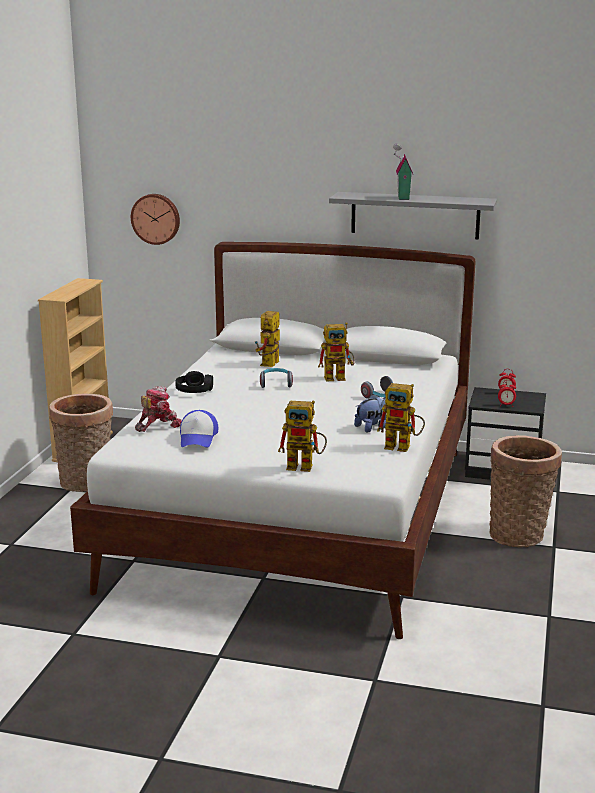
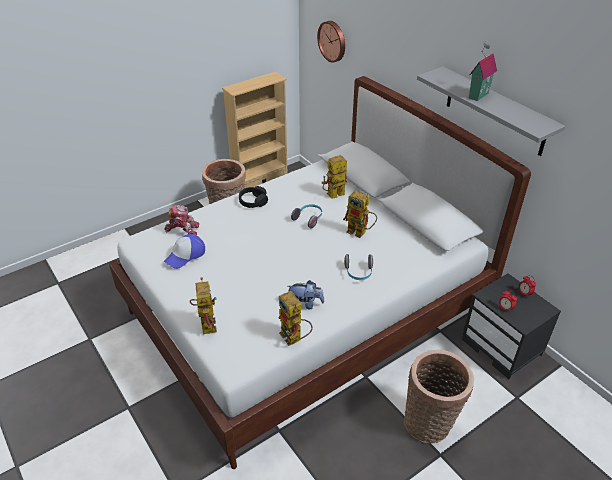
camera: 40 degrees right, 20 degrees up
(306, 466) = (206, 322): toy robot -> toy robot turned 150 degrees counterclockwise

